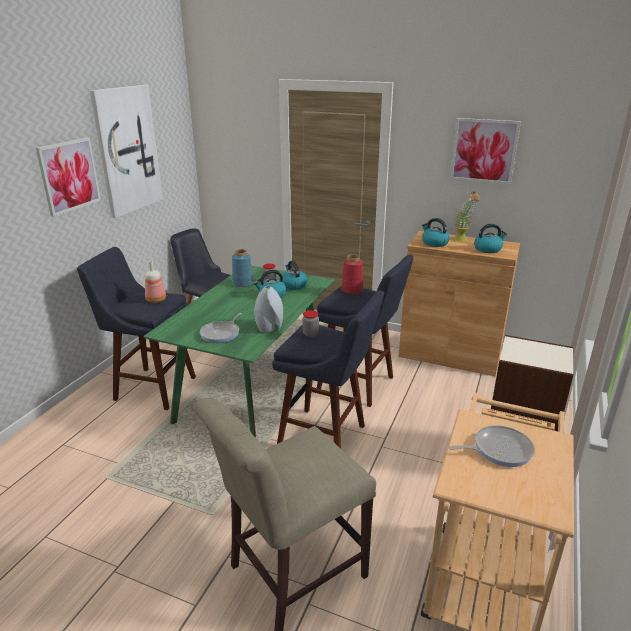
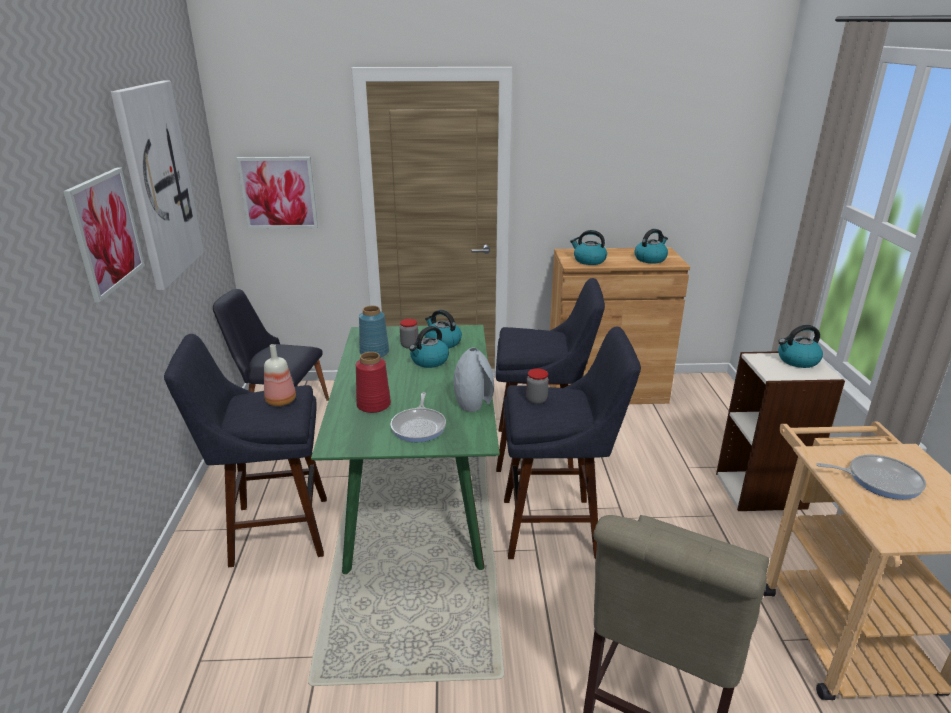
camera: 25 degrees left, 0 degrees up
(352, 290) = (524, 334): red vase -> red vase (373, 405)
(463, 240) = (614, 253): potted plant -> none
(484, 151) = (626, 145): picture -> picture (278, 193)
(499, 449) = (879, 480): frying pan -> frying pan turned 45 degrees clockwise
(548, 351) = (797, 361): none -> kettle

